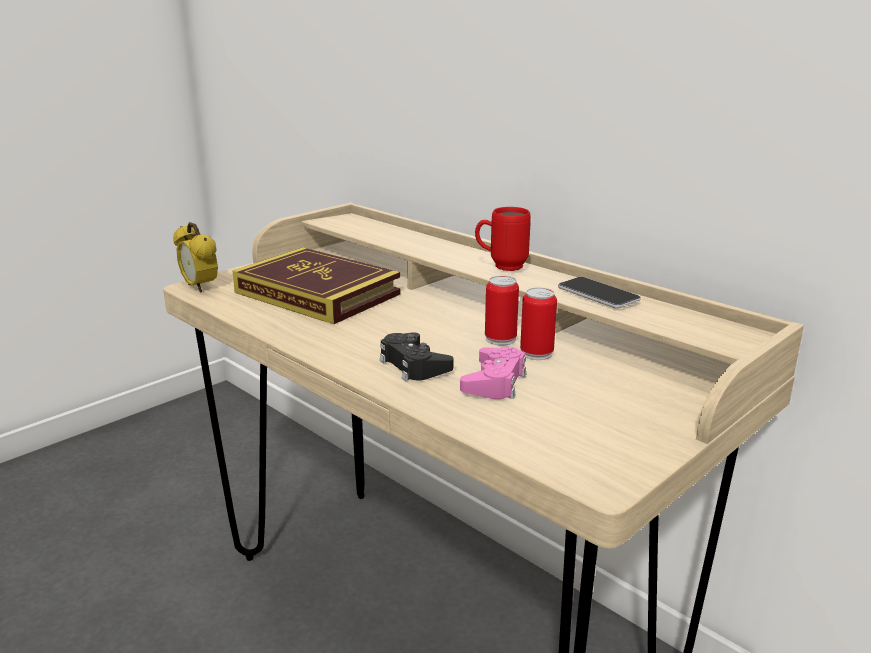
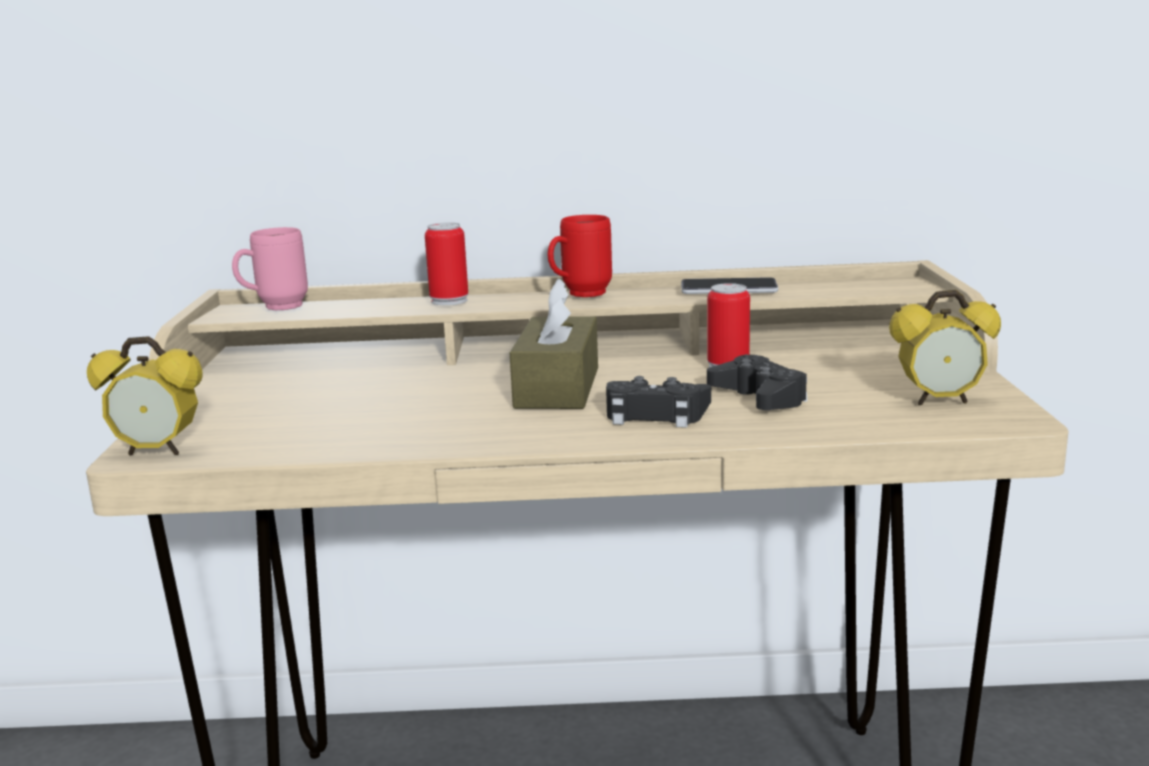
camera: 45 degrees left, 5 degrees down
(317, 293) = (354, 402): book -> none
(352, 223) = (274, 308): none -> pink mug
(415, 325) = (557, 387): none -> brown tissue box
(494, 382) = (759, 397): pink game controller -> black game controller
(500, 339) = (668, 368): can -> can (449, 300)
(592, 442) = (939, 401): none -> alarm clock

